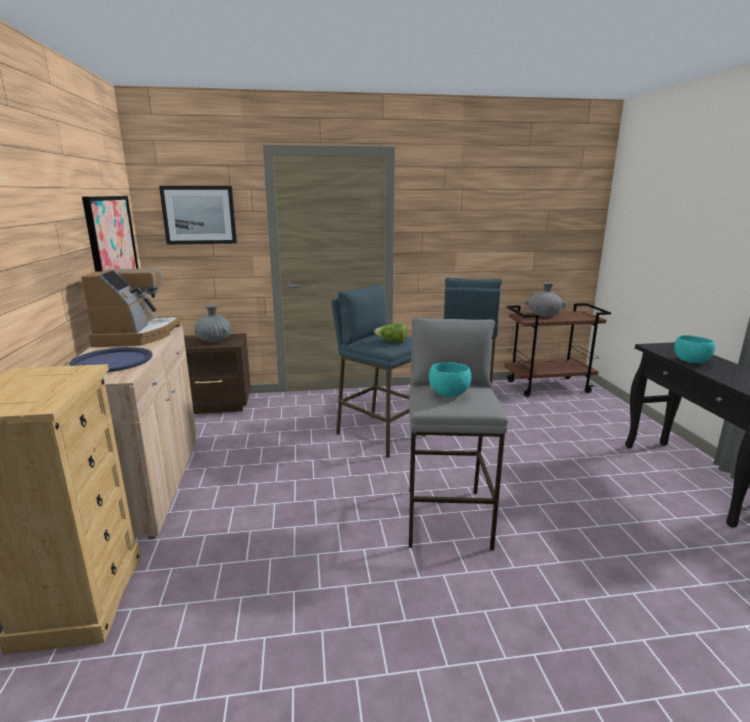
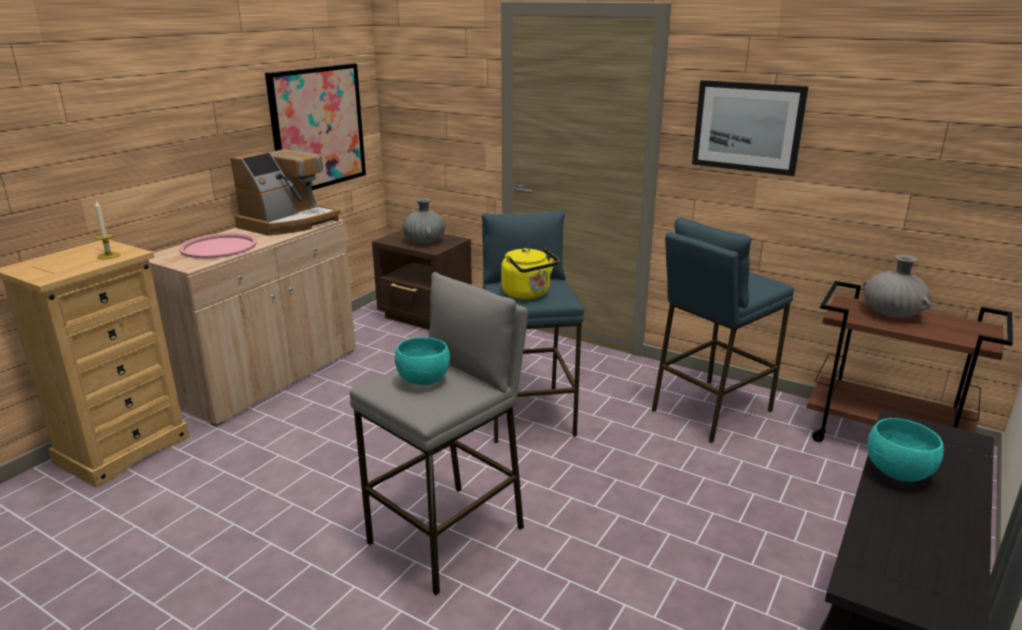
camera: 40 degrees right, 5 degrees up
(64, 376) = (109, 256): none -> candle
(112, 361) = (219, 247): blue tray -> pink tray
(199, 215) = (433, 88): picture -> picture (747, 127)
(392, 341) = (528, 294): lettuce -> yellow kettle

